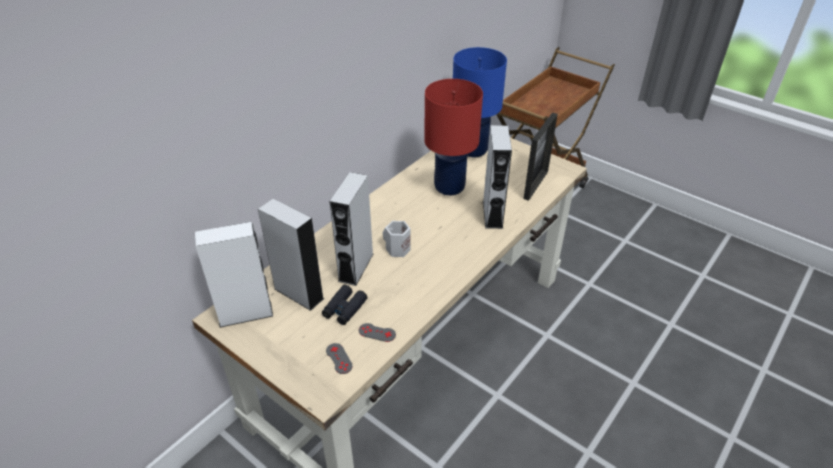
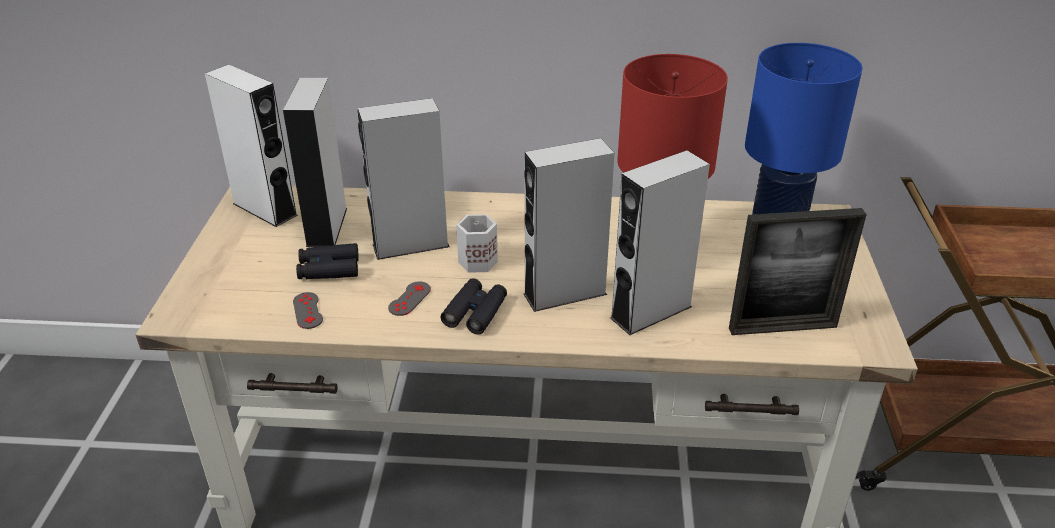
camera: 55 degrees right, 5 degrees down
(339, 358) = (242, 301): grey game controller -> grey game controller (409, 299)
(440, 269) = (475, 312): none -> black binoculars
(454, 233) = (565, 294): none -> grey speaker

